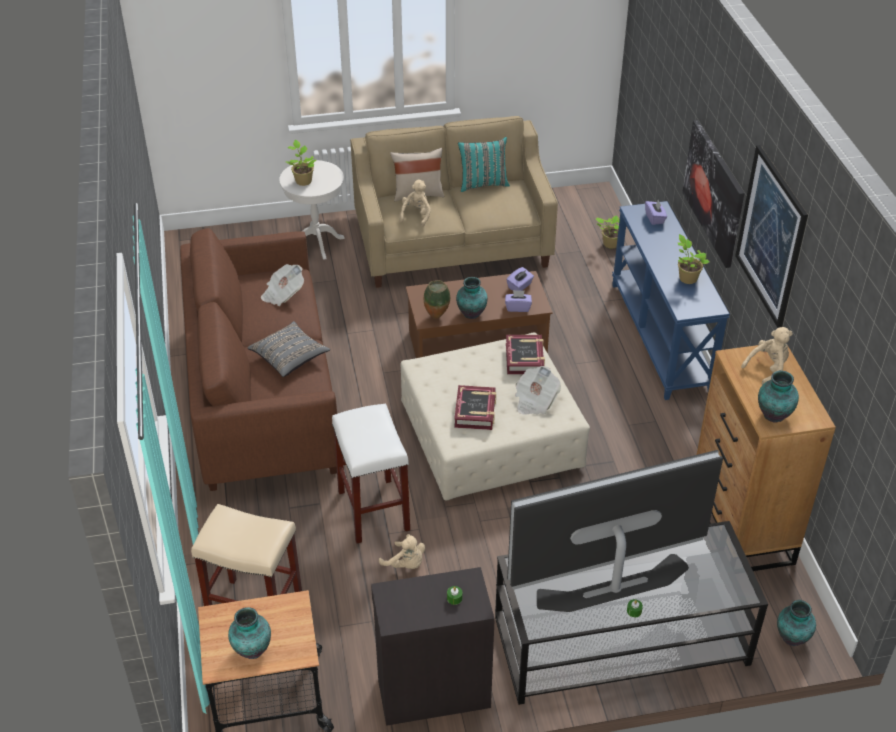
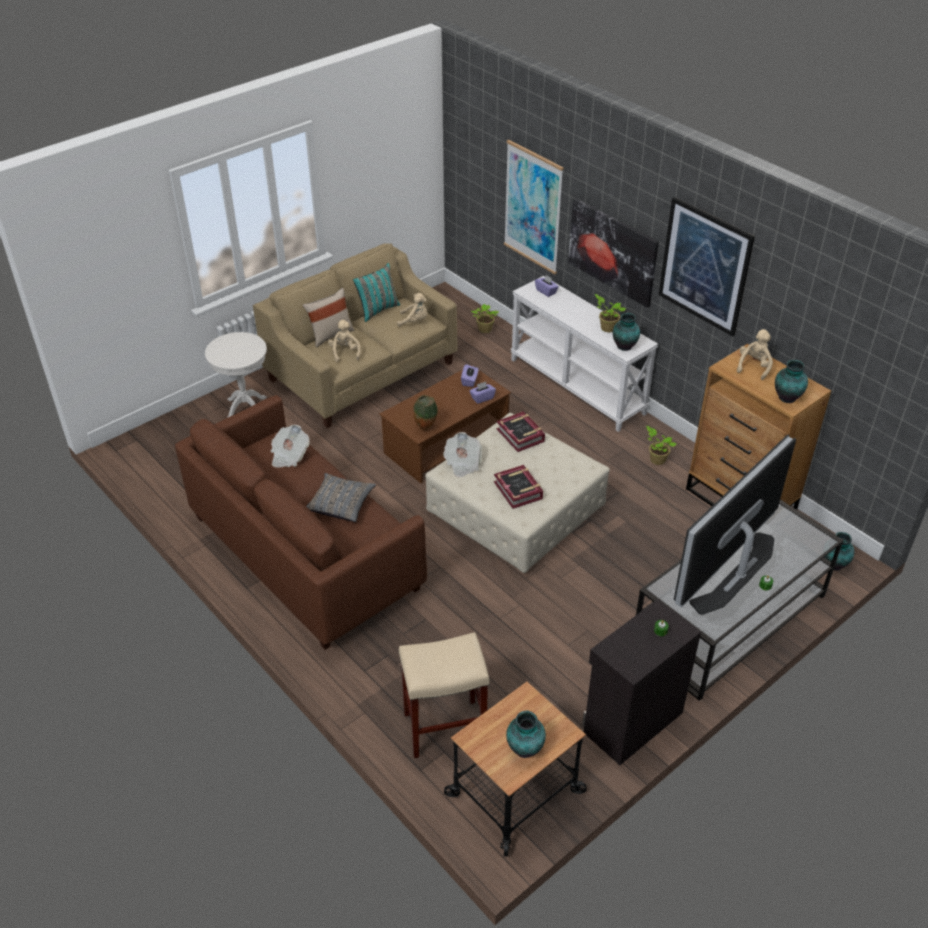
camera: 30 degrees left, 0 degrees up
(303, 180) = (230, 354): potted plant -> potted plant (656, 459)
(372, 510) = (472, 605): white stool -> none
(405, 564) = (532, 636): beige plush toy -> beige plush toy (414, 321)
(471, 314) = (450, 416): vase -> vase (624, 347)
(535, 401) = (555, 464): newspaper -> newspaper (462, 463)
(661, 337) = (578, 386): blue console table -> white console table
(670, 120) = (533, 207): none -> picture

